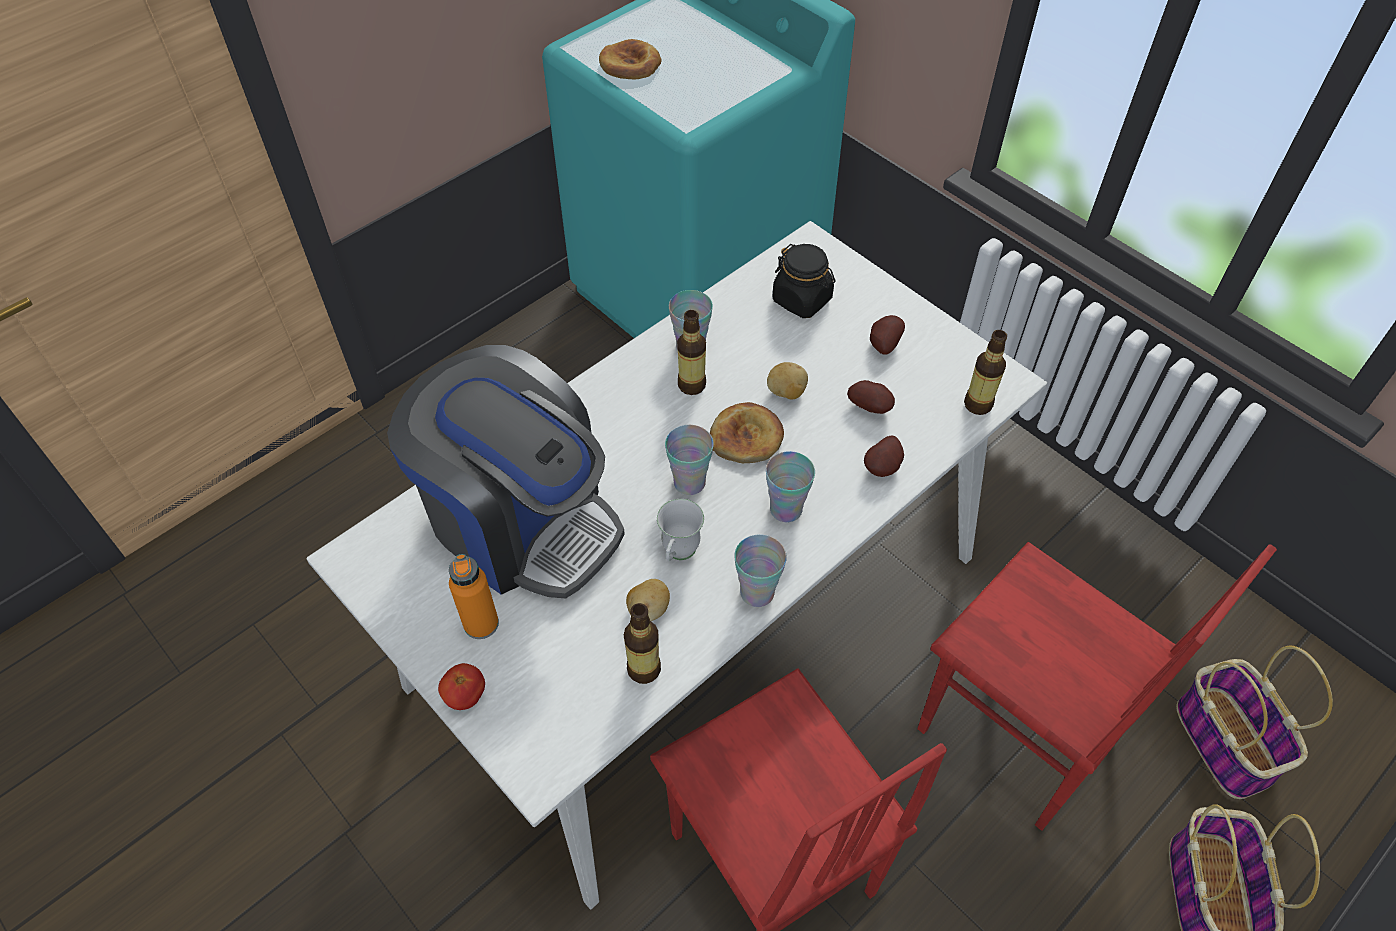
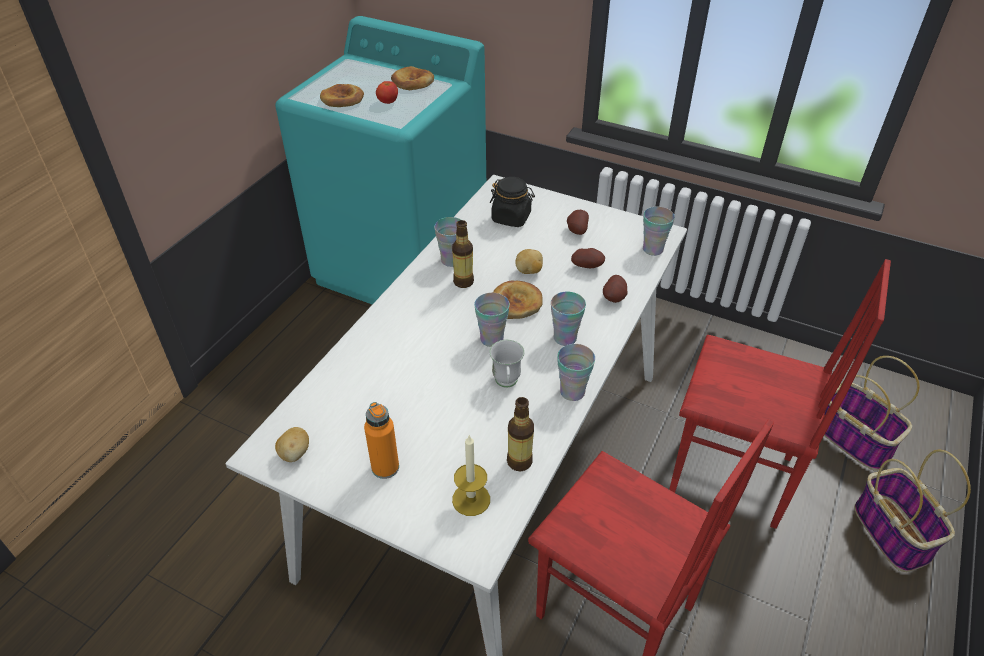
camera: 20 degrees left, 10 degrees down
(465, 696) = (396, 519): tomato -> tomato (388, 102)
(521, 521) = (383, 393): coffee machine -> none
(562, 700) = (471, 499): none -> candle
(648, 610) = (503, 423): potato -> potato (295, 453)
(738, 54) = (412, 82): none -> bread
(977, 404) = (653, 249): bottle -> cup

